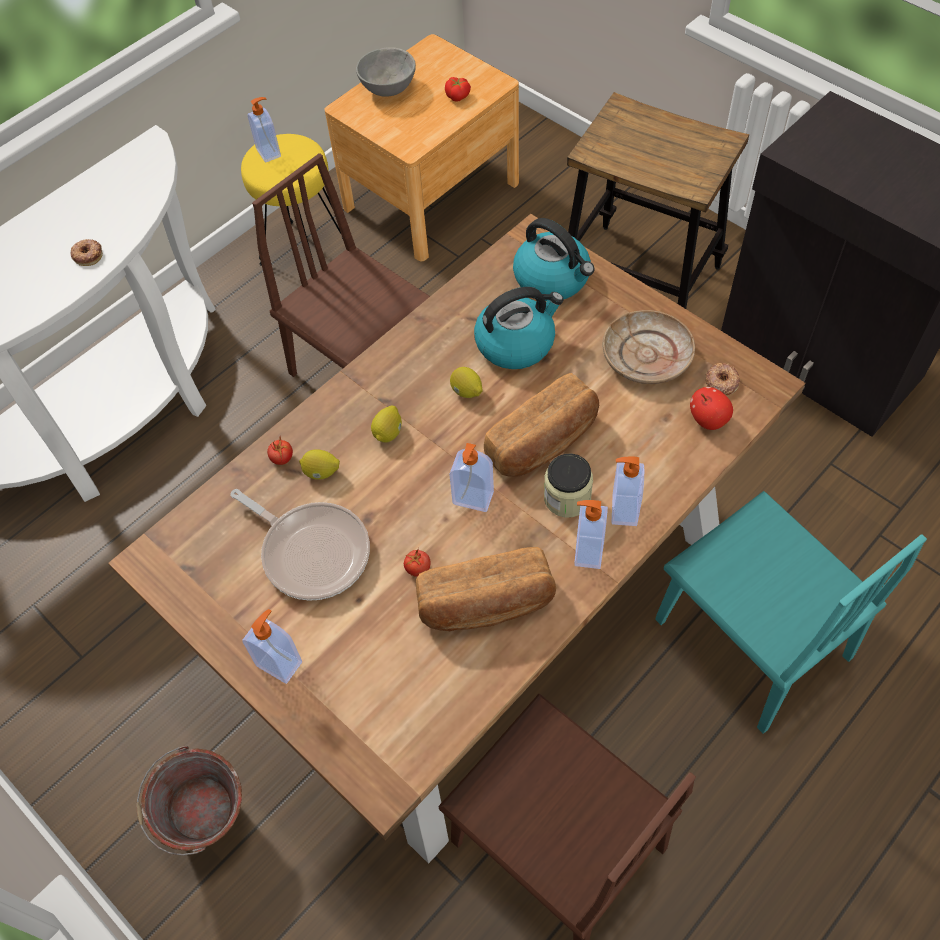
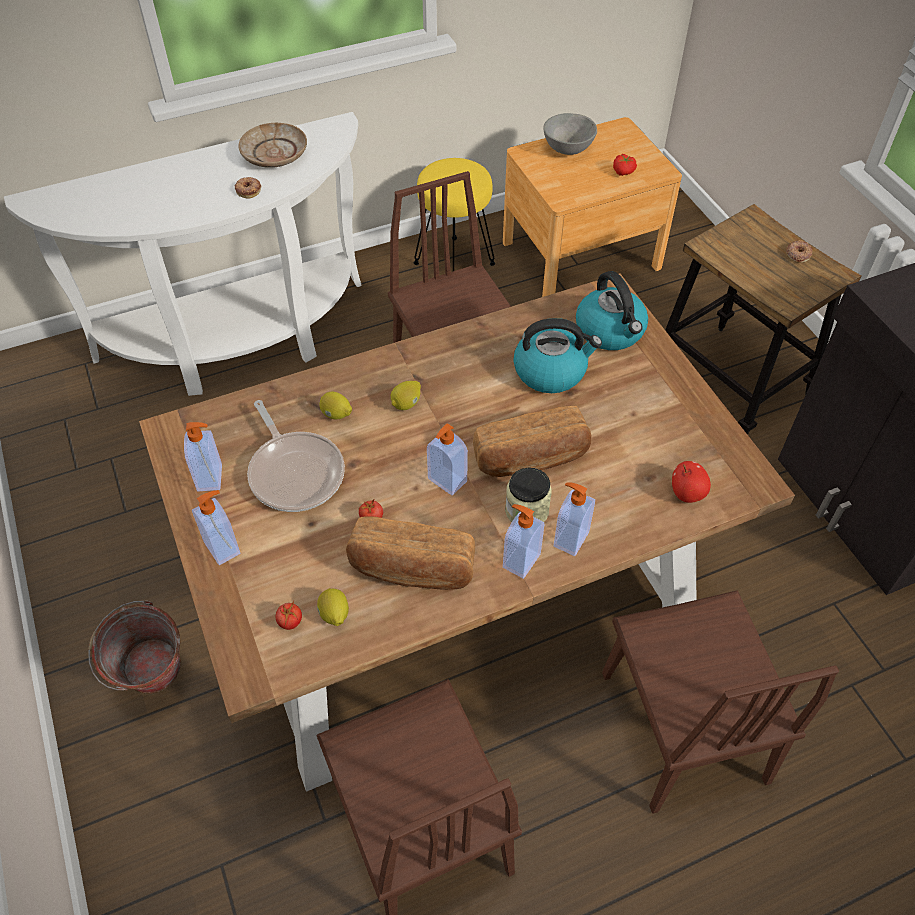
camera: 20 degrees right, 5 degrees down
(269, 152) = (447, 169): soap dispenser -> soap dispenser (211, 478)
(282, 459) = (312, 393): tomato -> tomato (290, 622)
(466, 391) = (488, 395): lemon -> lemon (334, 614)
(647, 356) = (659, 421): beige plate -> beige plate (274, 154)
(721, 382) = (716, 466): donut -> donut (798, 254)
(752, 638) = (683, 726): turquoise chair -> brown chair

